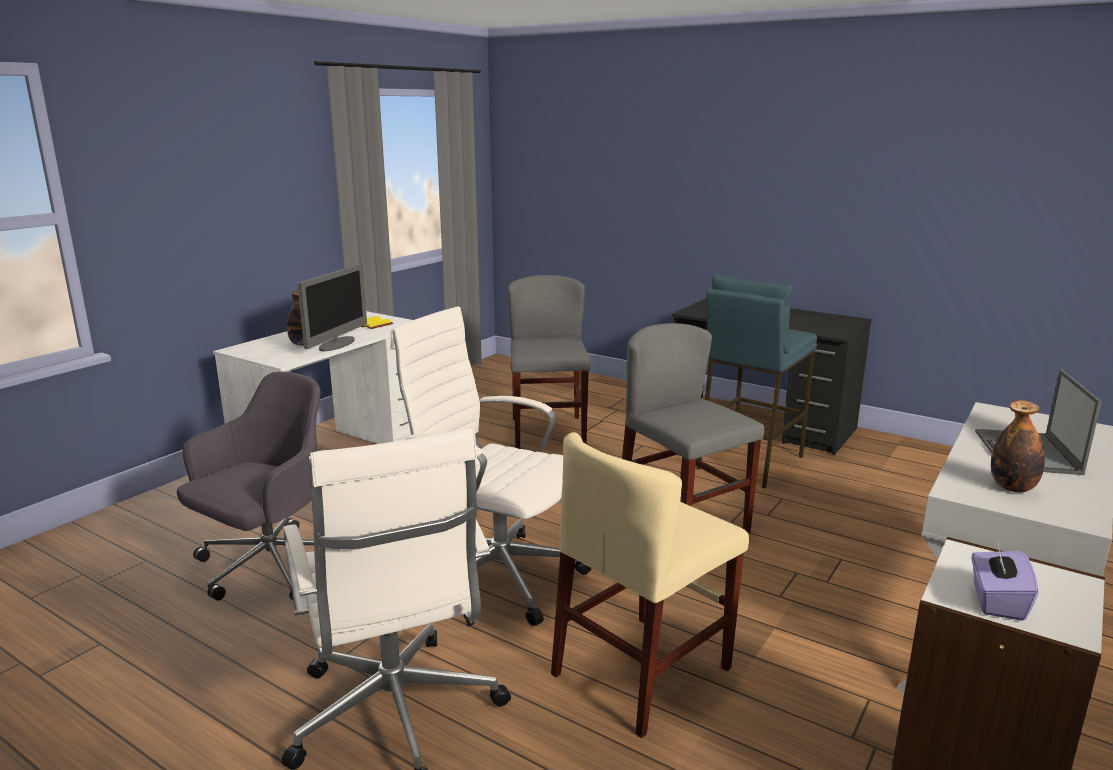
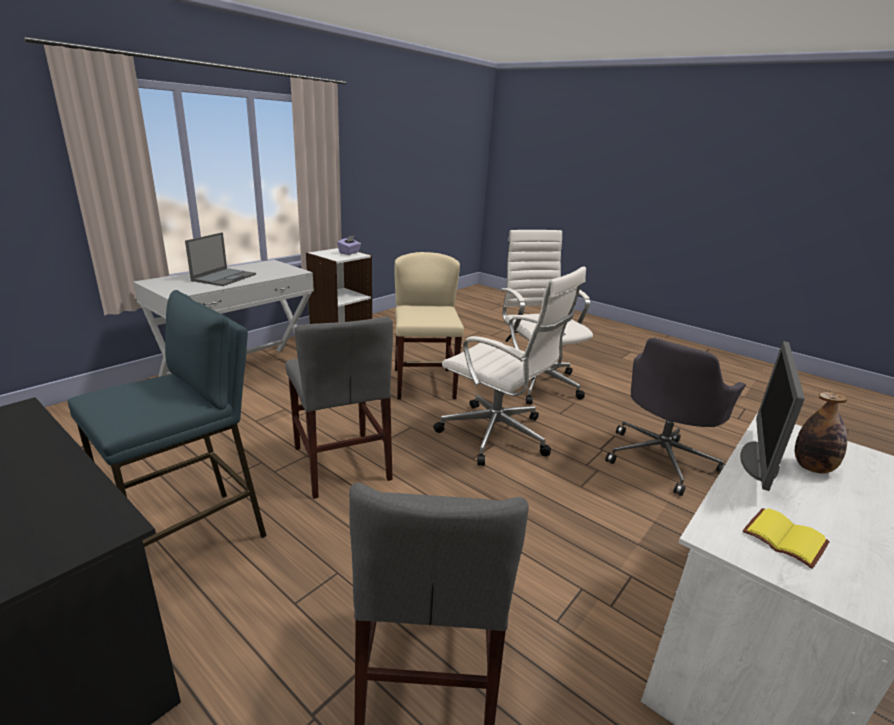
camera: 175 degrees left, 5 degrees up
(642, 671) = (424, 383): beige chair -> beige chair turned 60 degrees counterclockwise
(1012, 488) = (270, 270): bottle -> none

